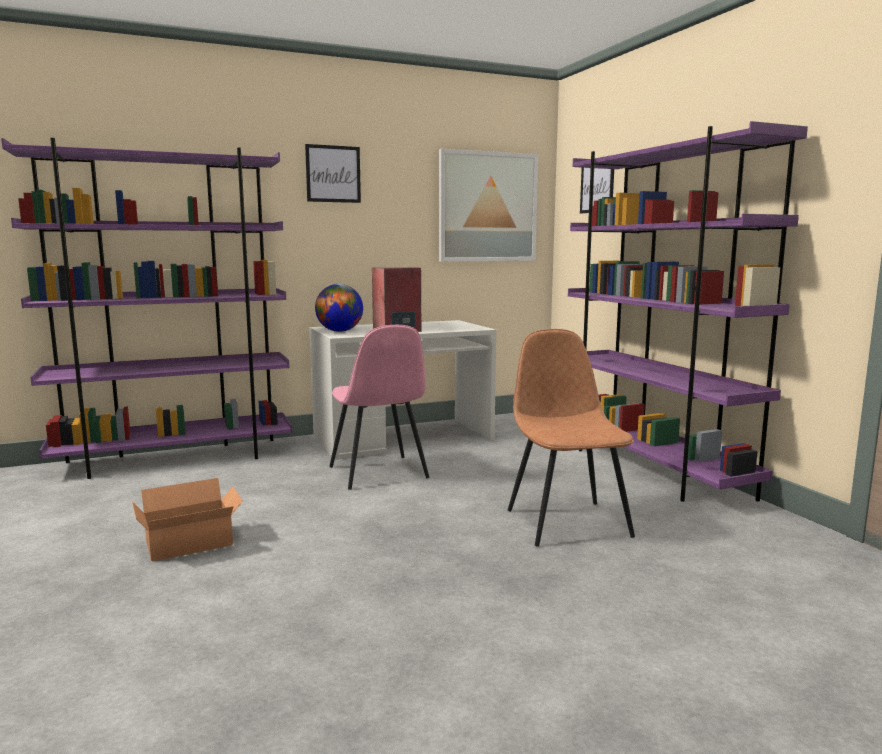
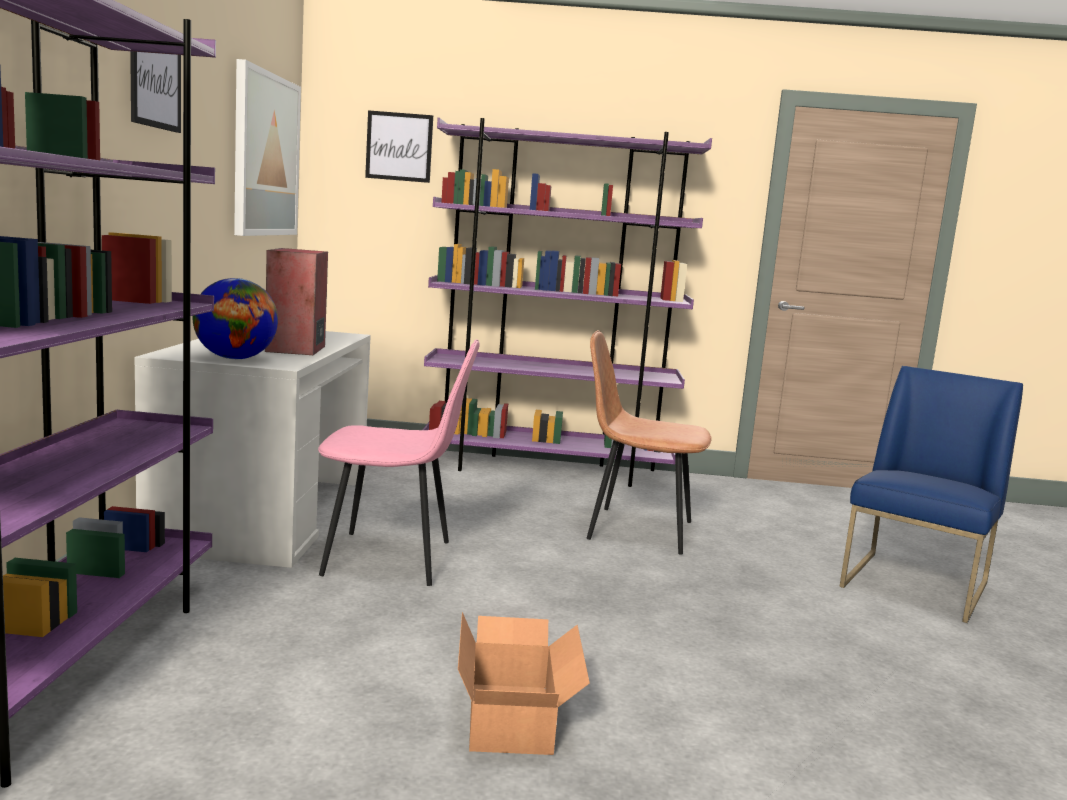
camera: 65 degrees left, 0 degrees up
(668, 682) = (915, 586): none -> blue chair

